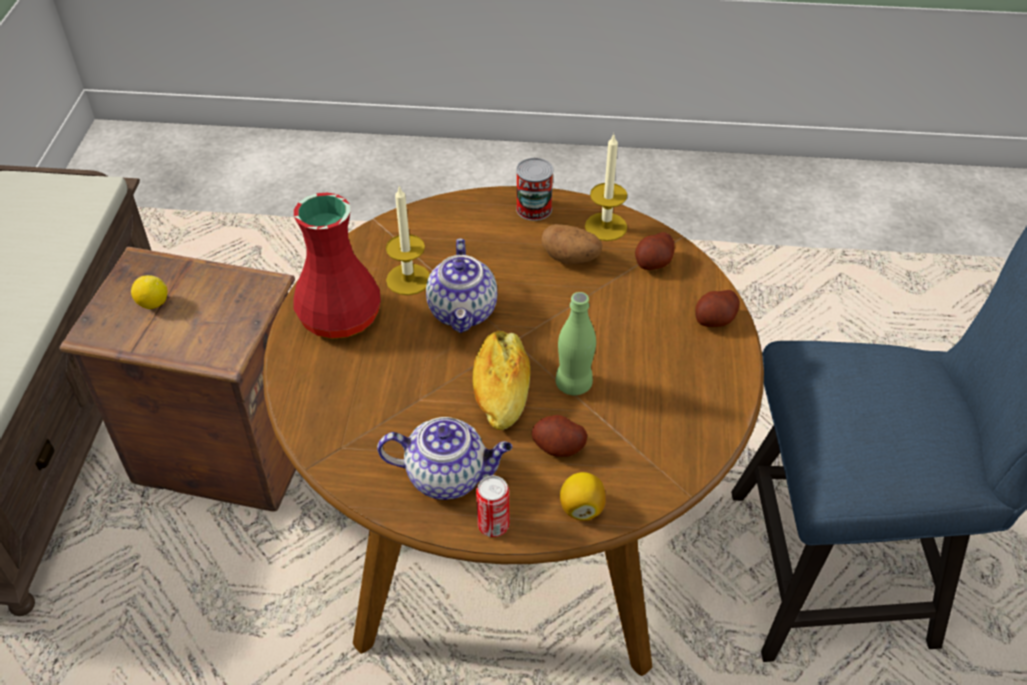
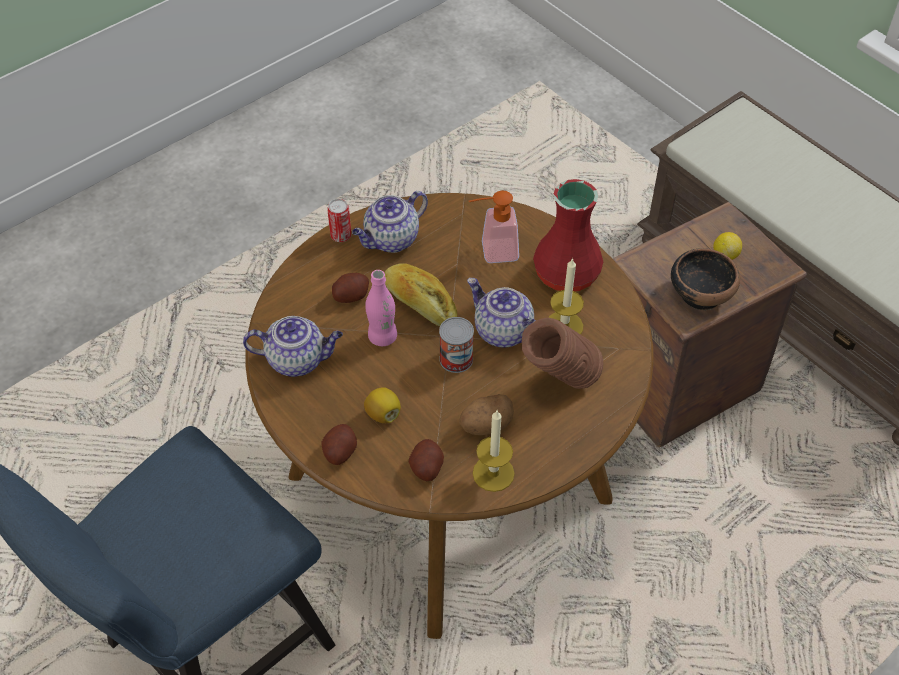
camera: 135 degrees right, 5 degrees up
(225, 292) = (701, 293): none -> bowl
(371, 385) = (492, 251): none -> soap dispenser
(474, 245) = (560, 383): none -> brown vase
(534, 209) = (561, 447): can -> can (456, 359)
(574, 384) = (382, 337): green bottle -> pink bottle
(581, 508) = (305, 275): lemon -> lemon (383, 414)
(678, 422) = (297, 359): none -> teapot

